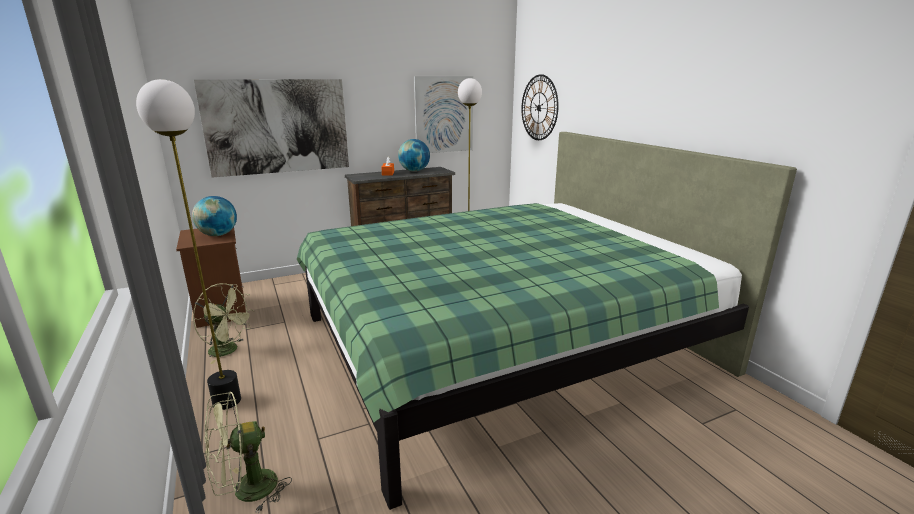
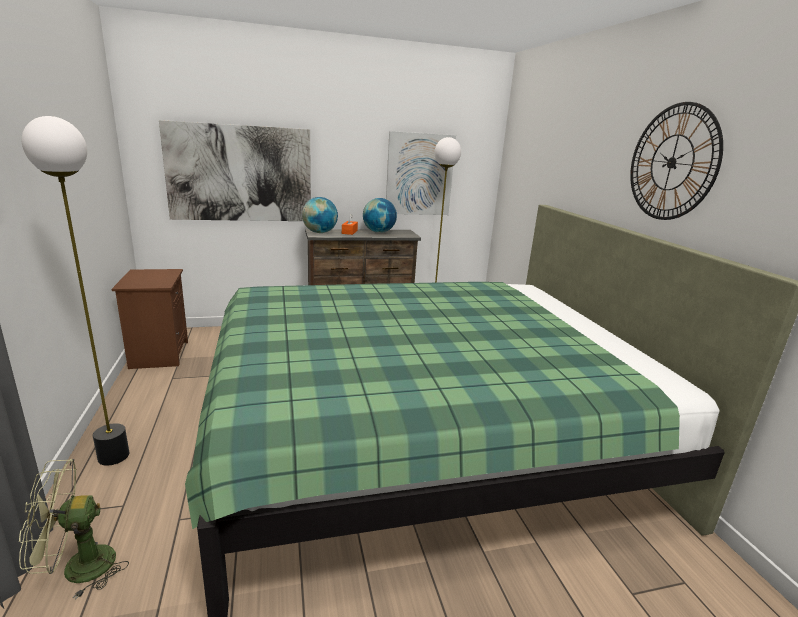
camera: 10 degrees right, 0 degrees up
(218, 235) = (160, 278): globe -> globe (319, 232)
(229, 350) = (144, 399): green fan -> none
(539, 108) = (524, 175): wall clock -> wall clock (672, 162)

